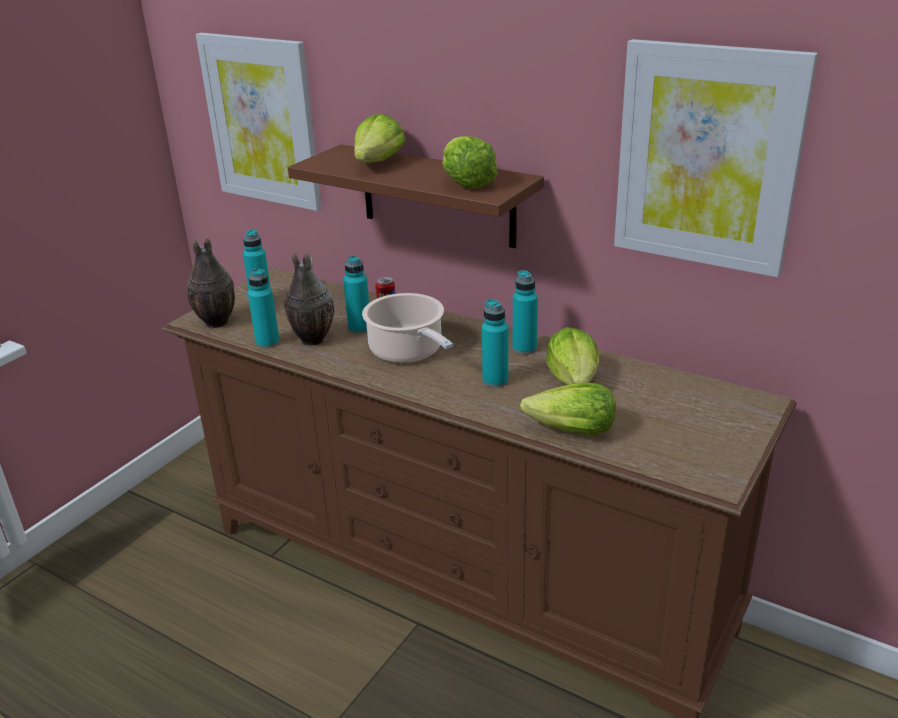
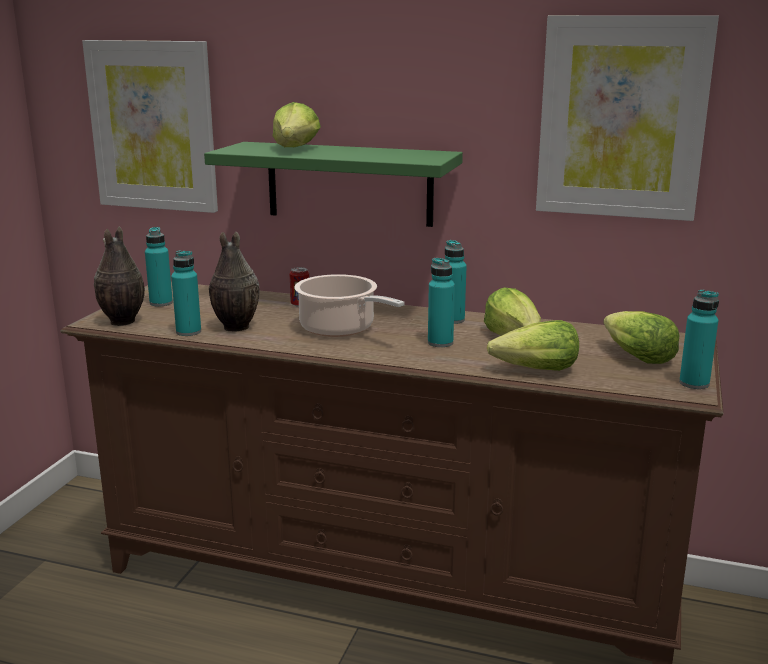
camera: 15 degrees left, 10 degrees down
(359, 328) = (279, 316): turquoise bottle -> turquoise bottle (694, 383)
(437, 196) = (349, 183): brown shelf -> green shelf
(466, 182) = (395, 155): lettuce -> lettuce (636, 357)

